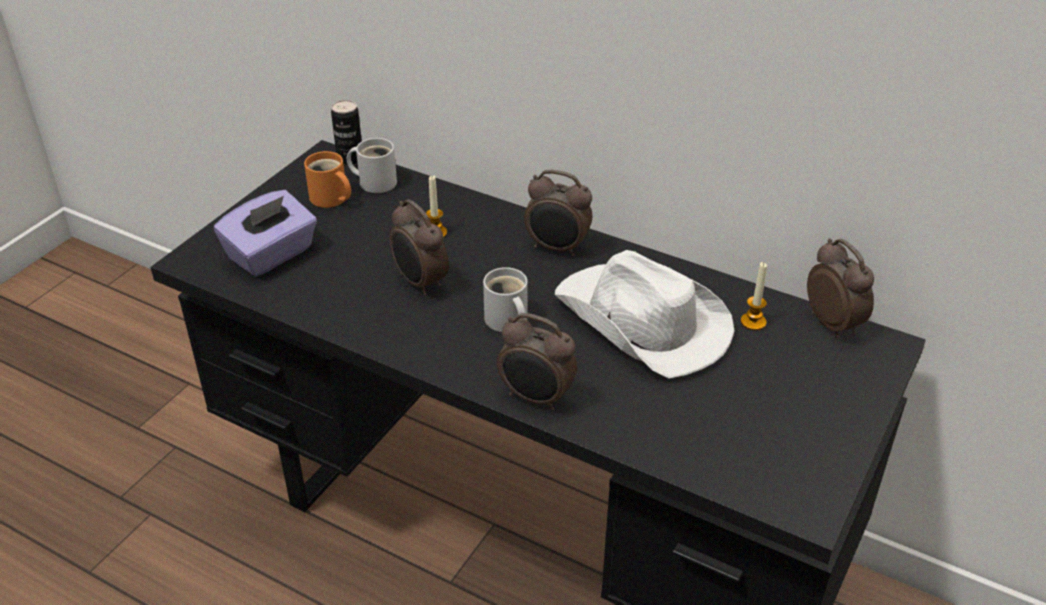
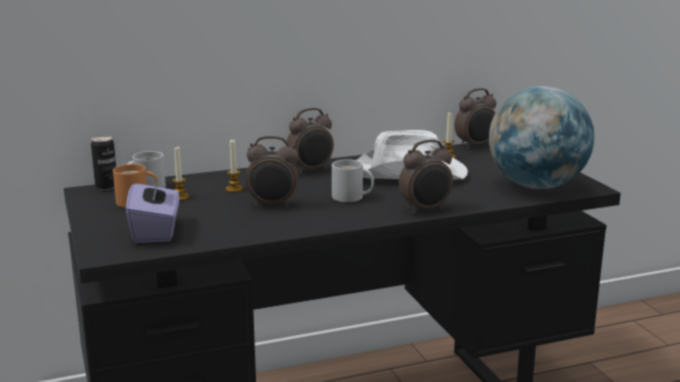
camera: 50 degrees left, 20 degrees down
(373, 215) = (180, 197): none -> candle
(744, 453) = (536, 186): none -> globe
(833, 323) = (475, 146): alarm clock -> alarm clock turned 135 degrees clockwise

